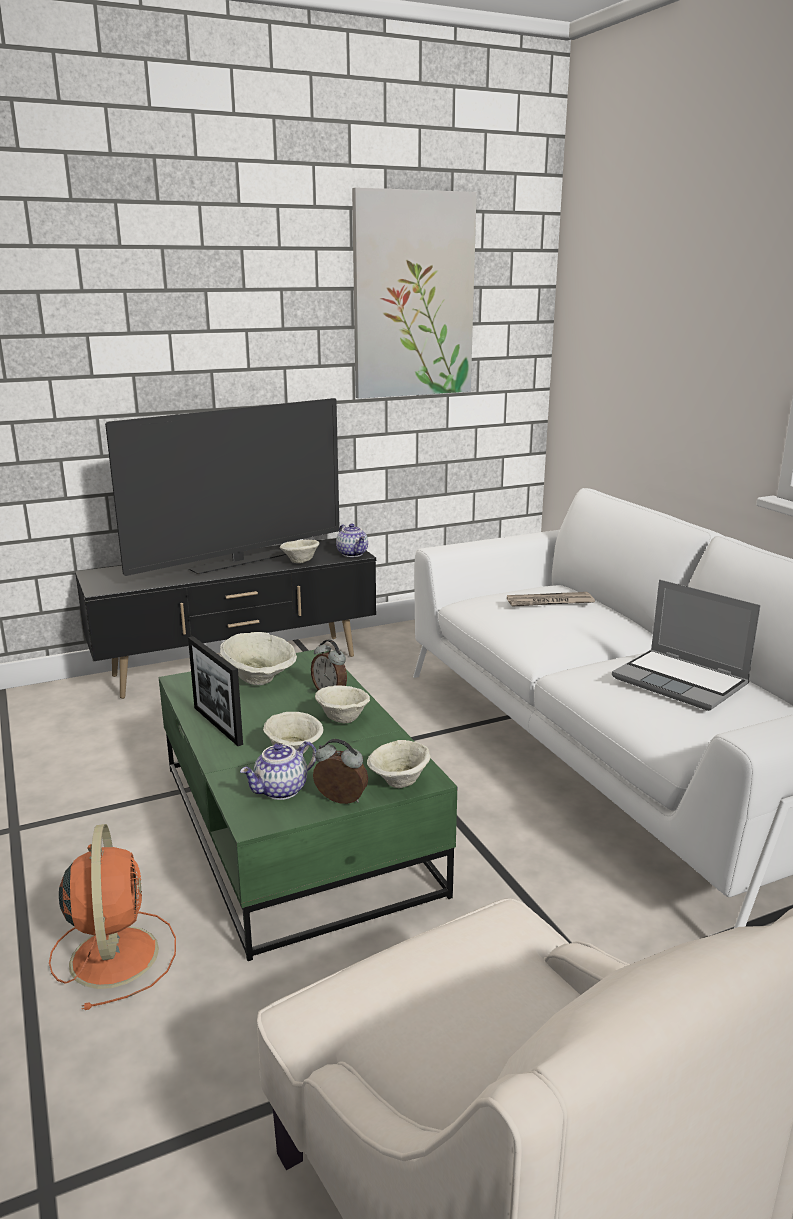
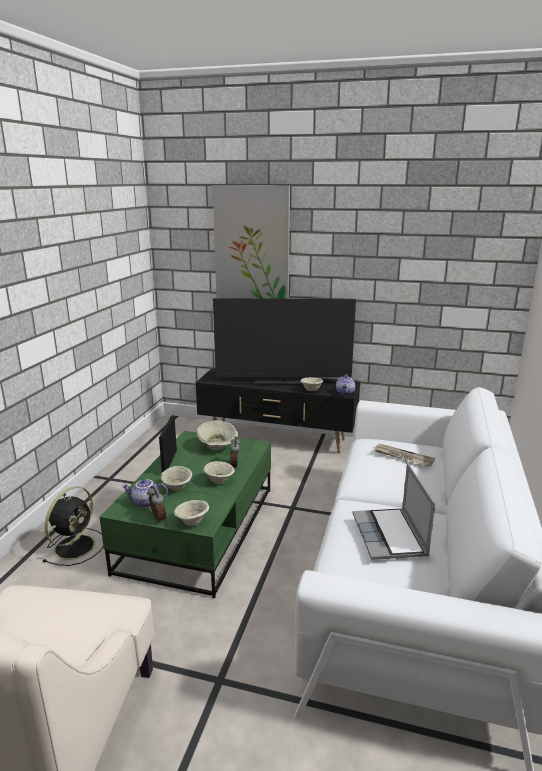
camera: 40 degrees right, 0 degrees up
(114, 954) = (76, 546): orange fan -> black fan
(413, 296) = (420, 240): picture -> picture (252, 246)

